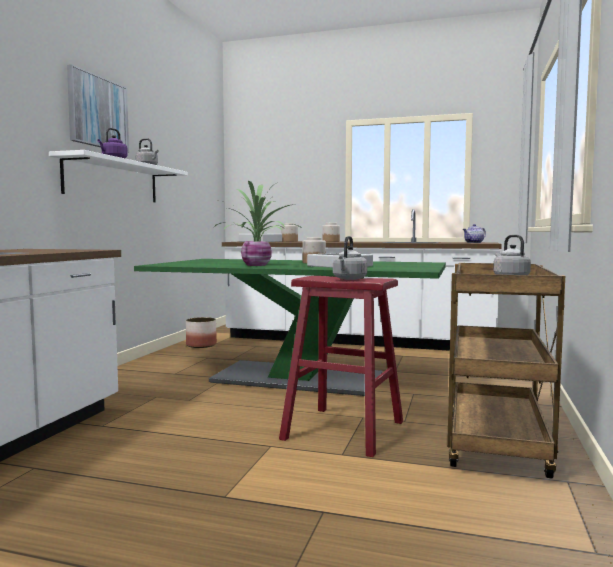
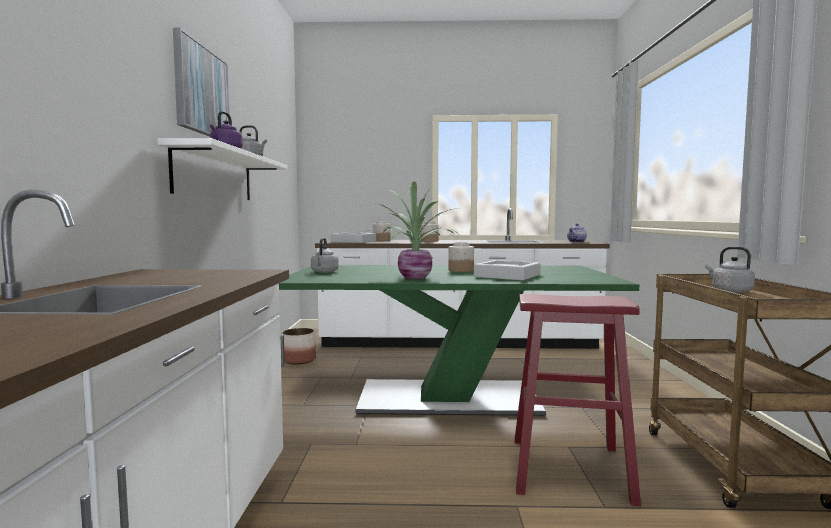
camera: 15 degrees left, 0 degrees up
(349, 279) = (582, 299): grey kettle -> grey kettle (324, 272)

